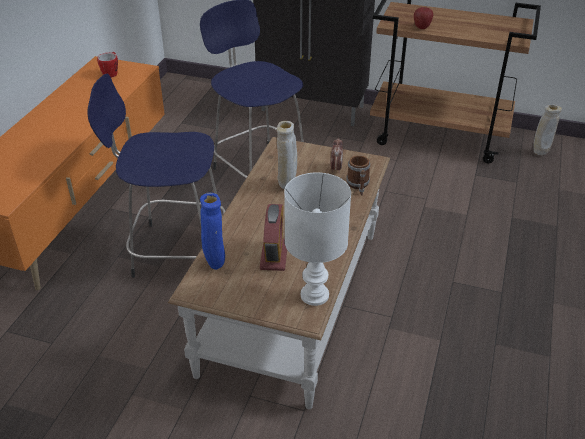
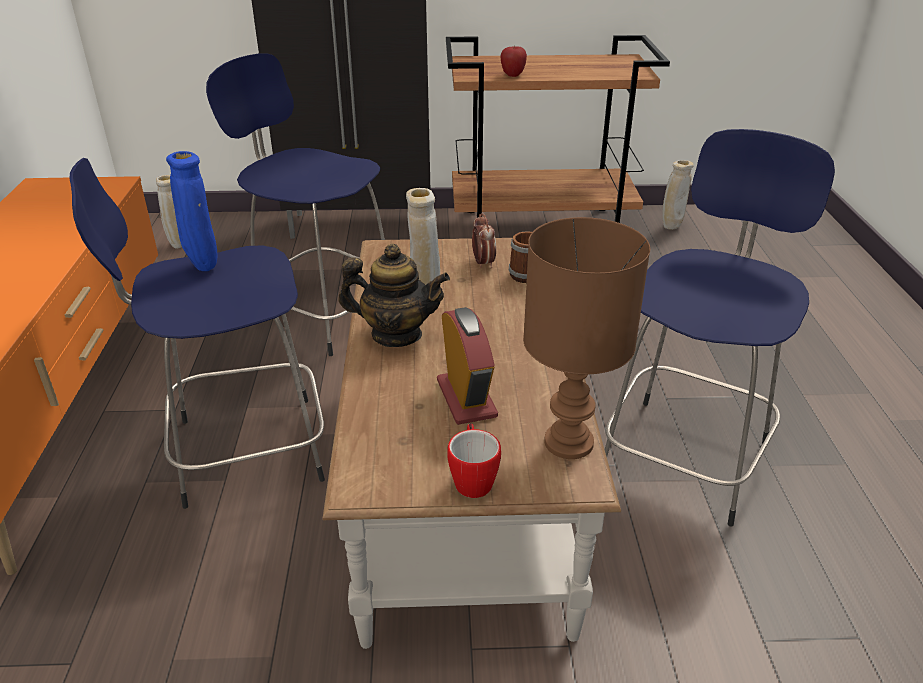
camera: 20 degrees left, 5 degrees down
(111, 73) = (64, 195): mug -> mug (472, 479)
(189, 102) = (177, 245): none -> beige vase
(214, 263) = (375, 433): blue vase -> blue vase (203, 266)
(257, 206) = (396, 335): none -> teapot
(315, 294) = (569, 441): white table lamp -> brown table lamp
(442, 322) = (686, 454): none -> blue stool

